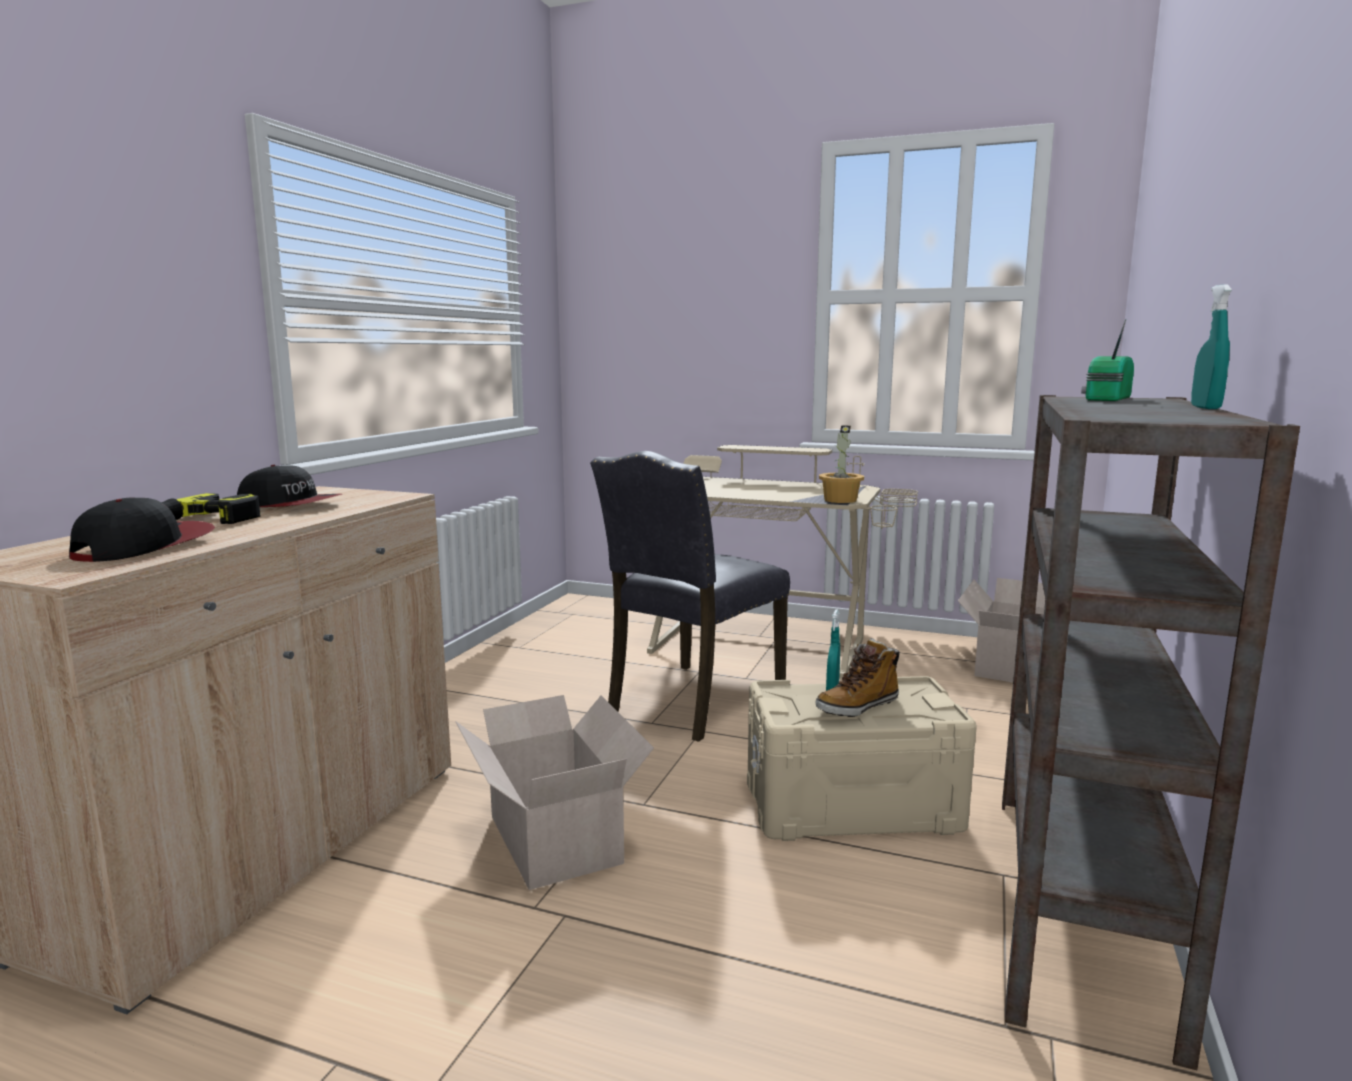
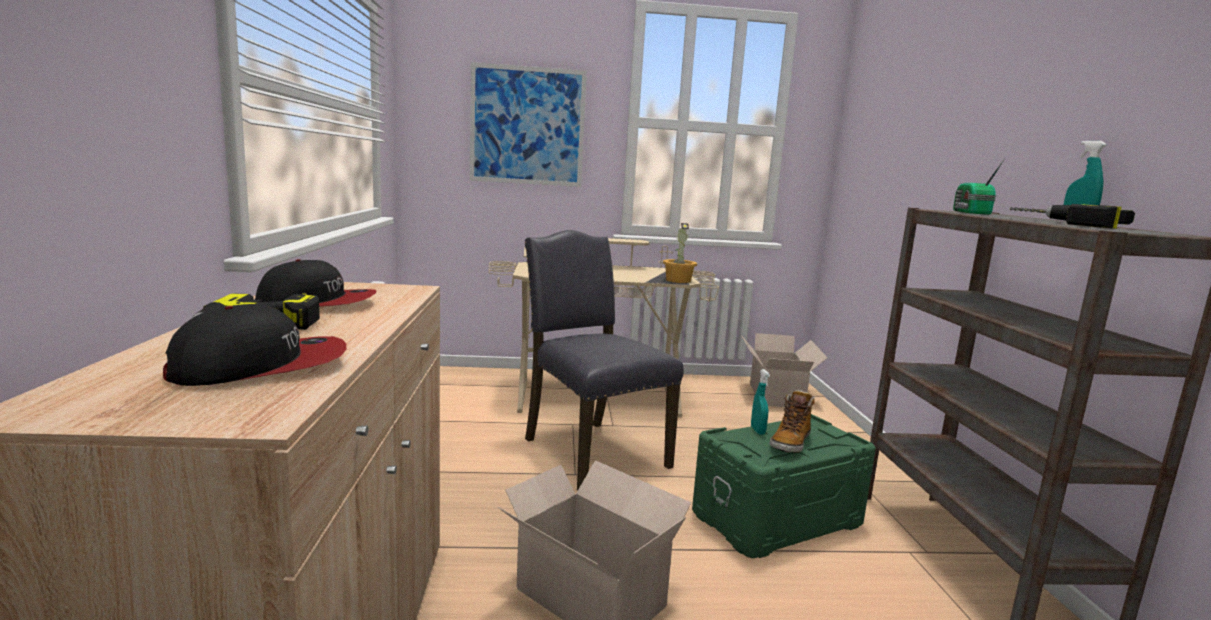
camera: 25 degrees left, 0 degrees up
(144, 546) = (261, 366): cap -> cap turned 60 degrees clockwise
(691, 702) = (590, 451): grey chair -> grey chair turned 135 degrees clockwise
(696, 314) = (527, 126): none -> picture
(852, 807) = (778, 519): beige storage box -> green storage box
(1130, 410) = (1064, 223): none -> power drill

